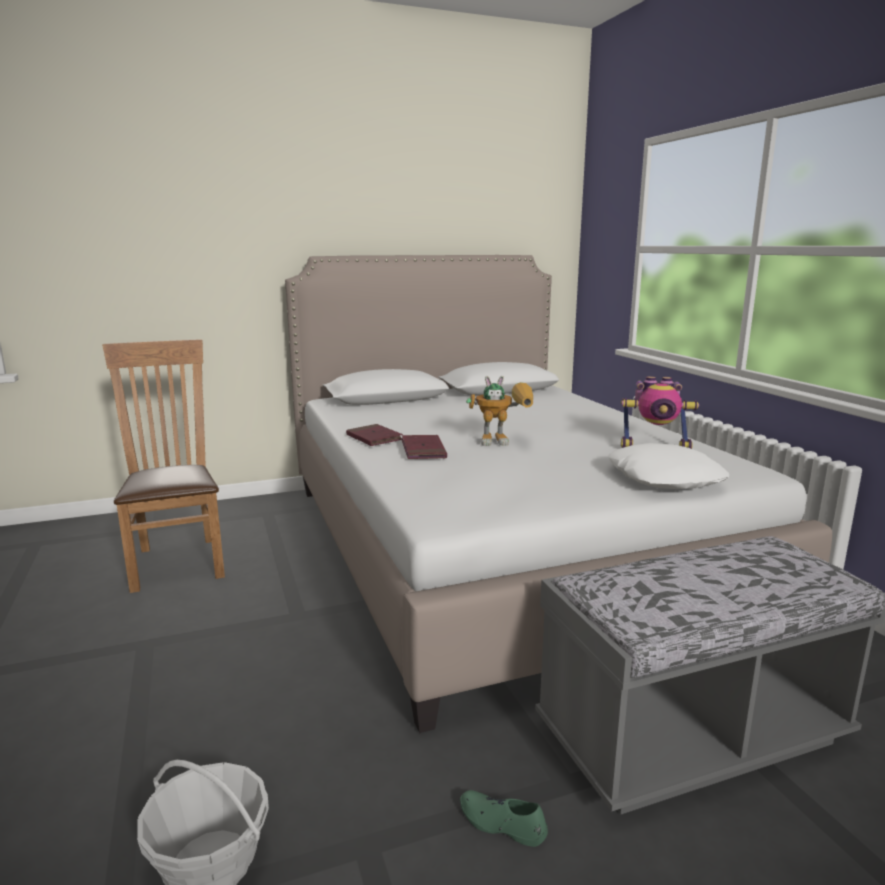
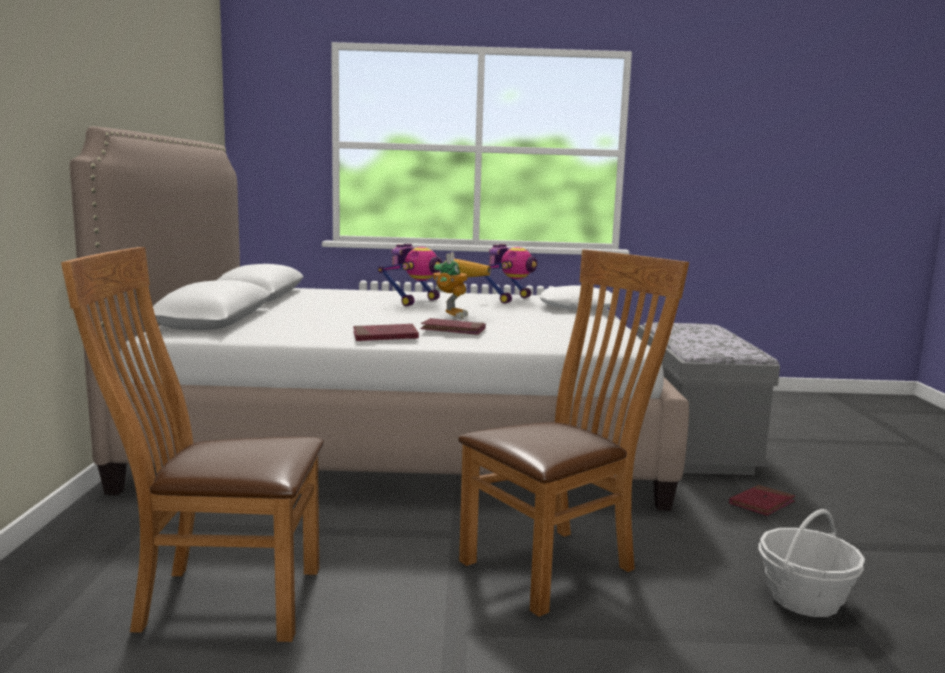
camera: 70 degrees left, 5 degrees down
(256, 672) = (557, 564): none -> brown chair
(501, 823) = (762, 503): green shoe -> red book
(557, 423) = (414, 302): none -> toy robot

